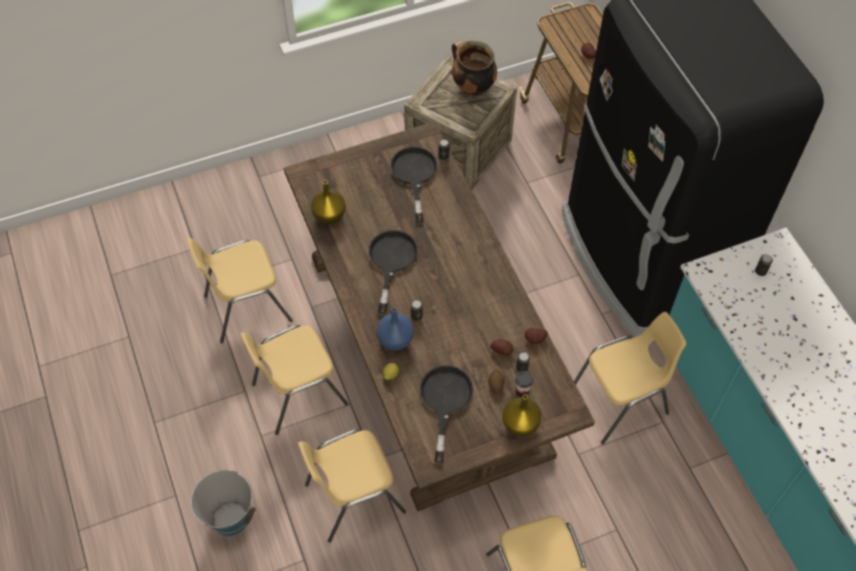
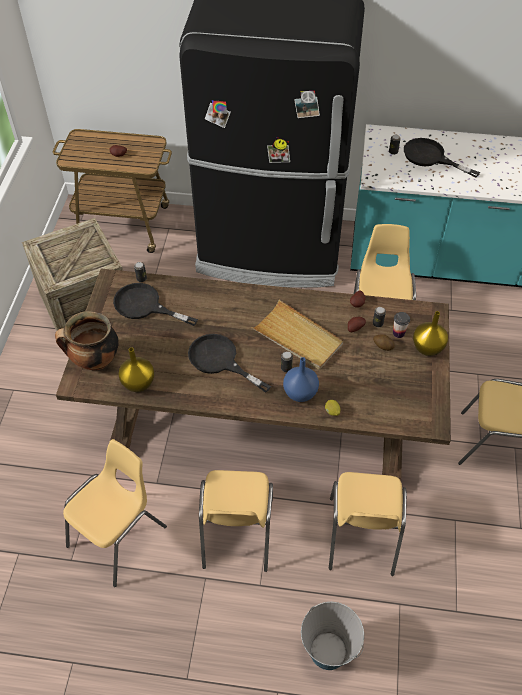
camera: 60 degrees left, 5 degrees down
(246, 307) = (119, 536): yellow chair -> yellow chair turned 150 degrees counterclockwise
(445, 401) = (379, 386): black frying pan -> black frying pan (430, 157)
(458, 309) = (297, 337): none -> beige tray
(472, 87) = (69, 243): cooking pot -> cooking pot (95, 361)

